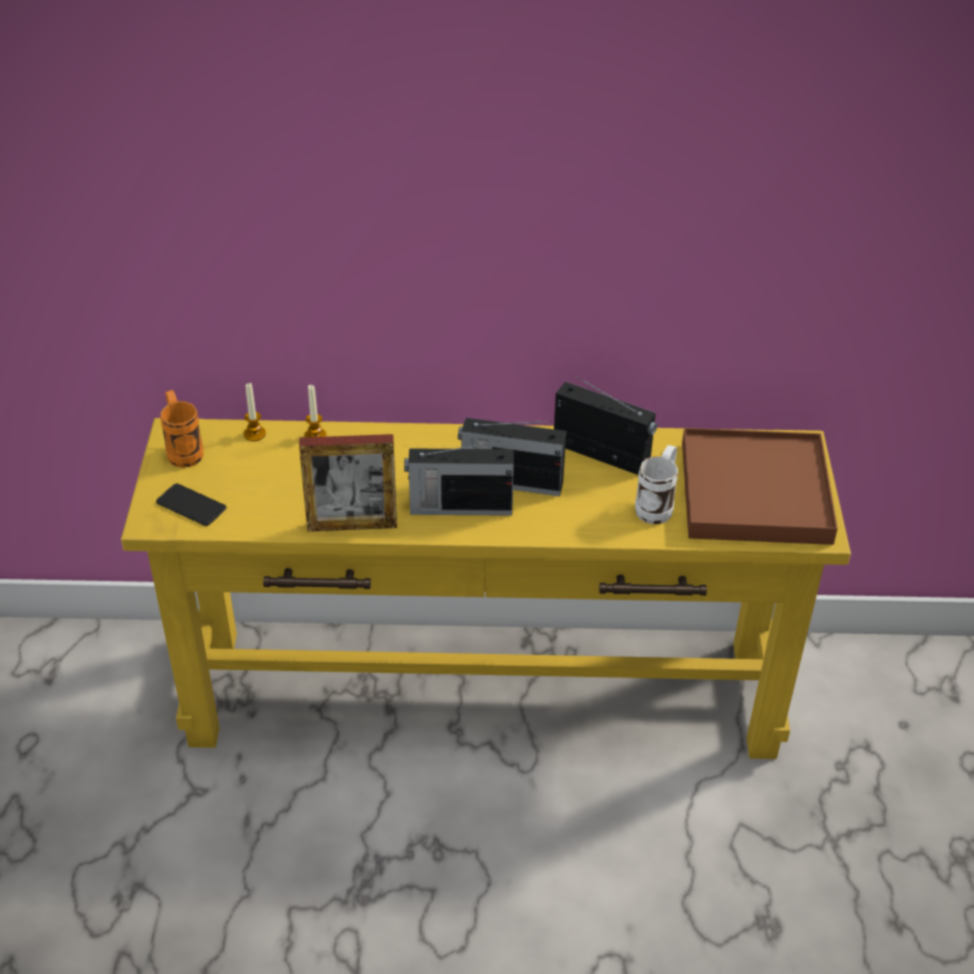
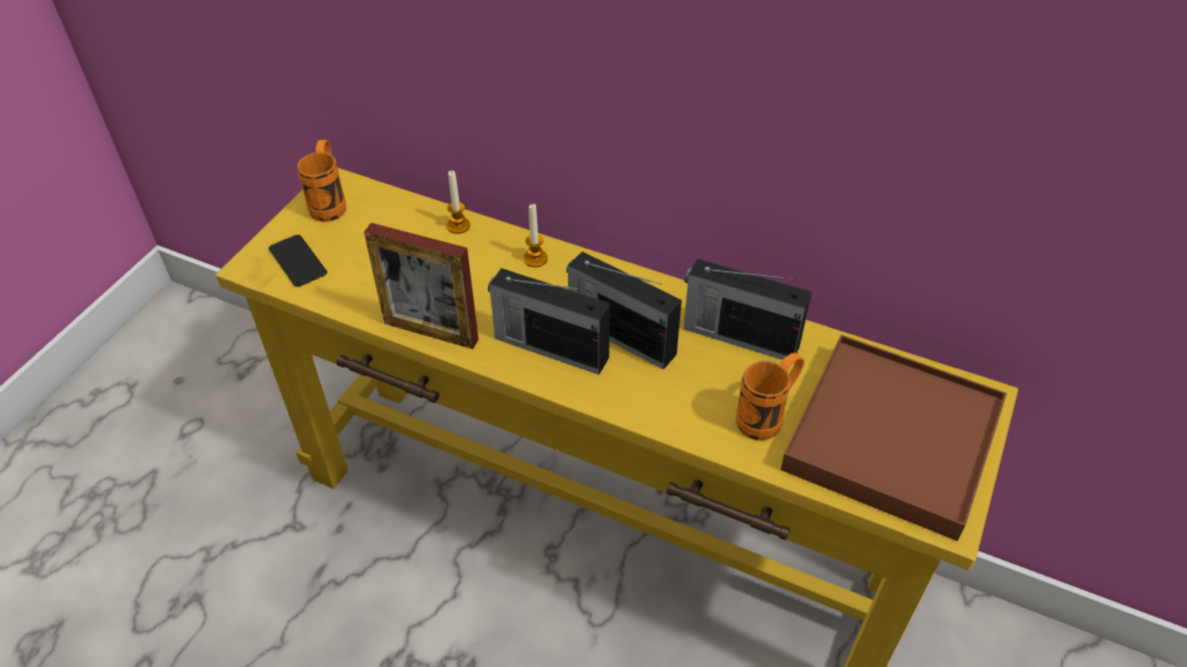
camera: 25 degrees right, 5 degrees up
(254, 434) = (404, 207): candle -> candle (535, 259)
(602, 454) = (738, 336): radio -> radio turned 150 degrees clockwise
(658, 505) = (767, 416): white mug -> orange mug

